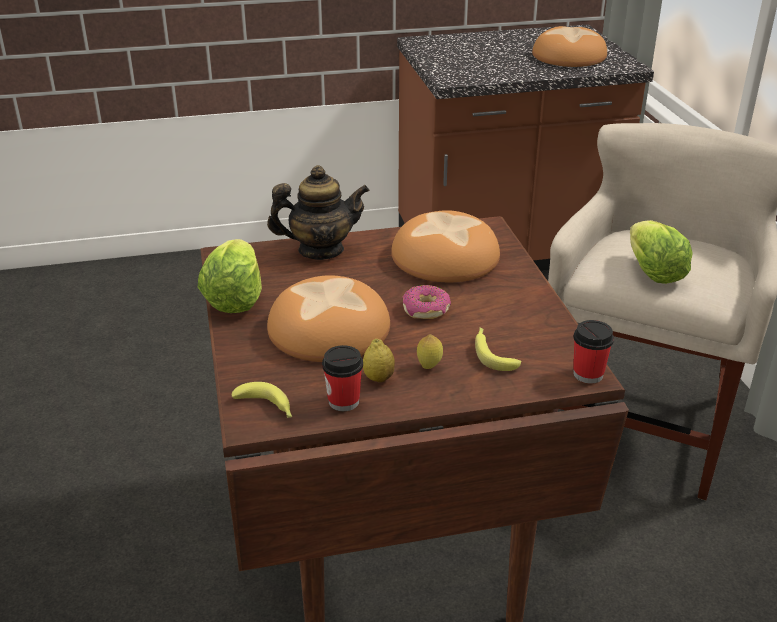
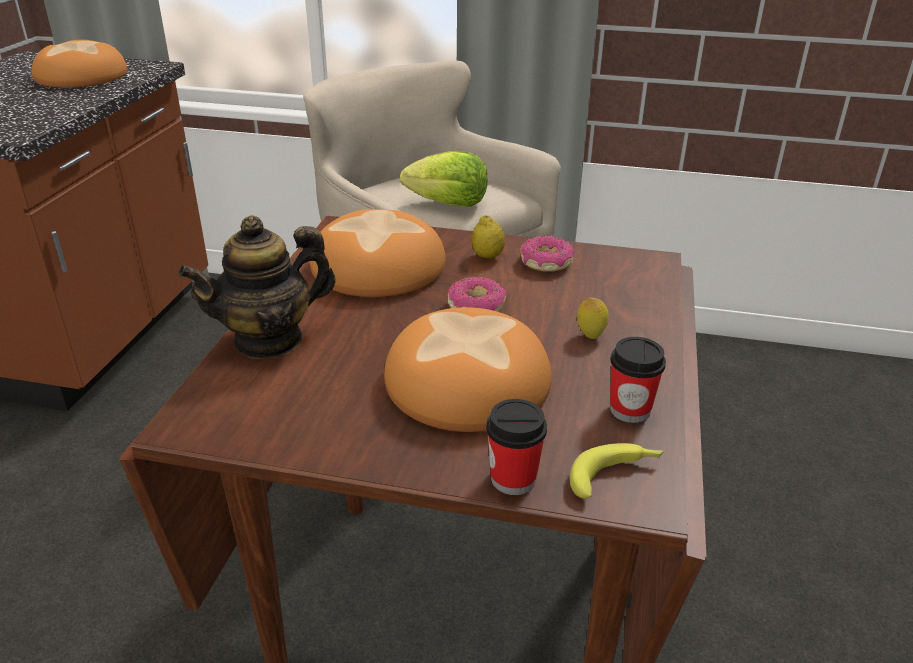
camera: 65 degrees left, 0 degrees up
(235, 298) = (322, 442): lettuce -> none
(320, 250) = (269, 340): teapot -> teapot turned 135 degrees counterclockwise
(378, 378) = (595, 373): lemon -> lemon (487, 256)
(492, 353) = (588, 294): banana -> none
(524, 323) = (545, 263): none -> donut
(588, 374) = (651, 260): cup -> cup (513, 479)

